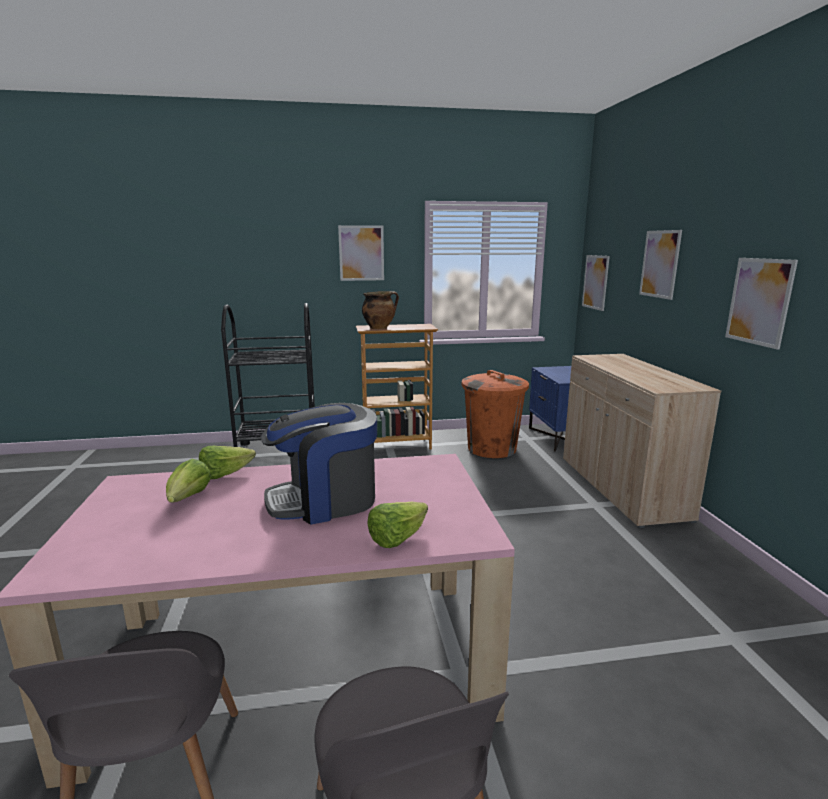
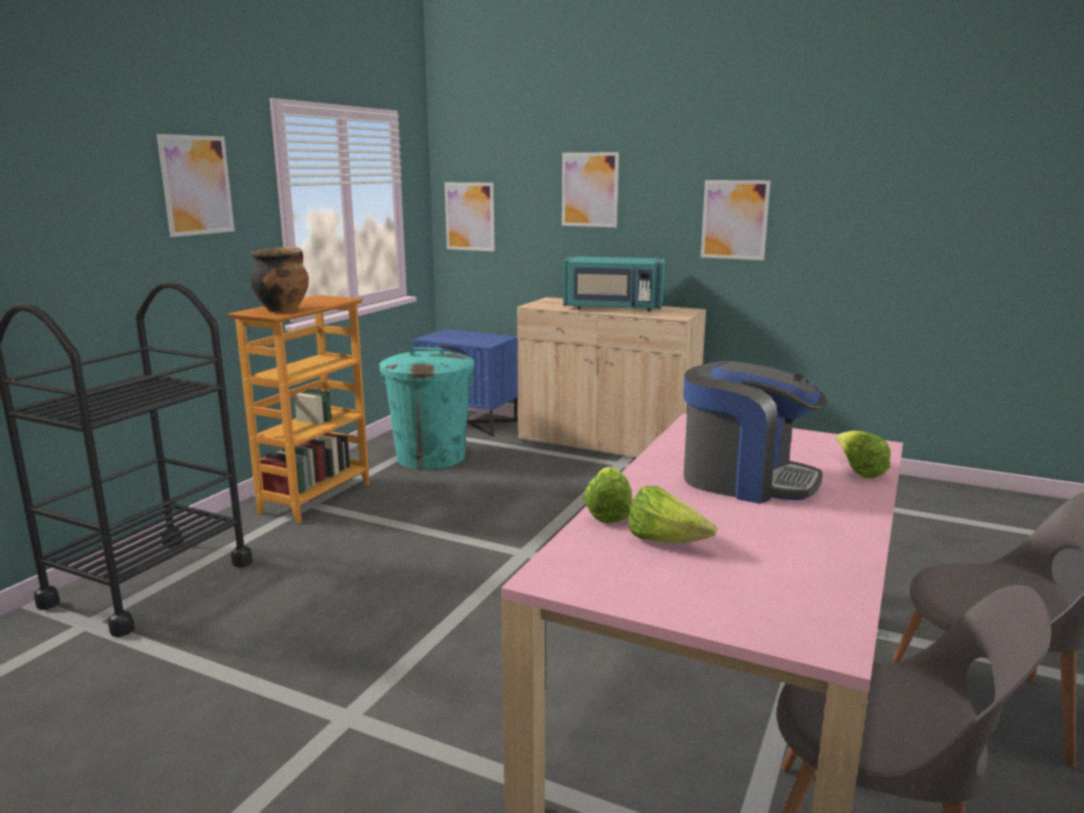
camera: 55 degrees left, 0 degrees up
(325, 500) = (745, 480): coffee machine -> coffee machine turned 75 degrees counterclockwise
(492, 448) = (430, 457): orange trash can -> turquoise trash can
(636, 371) = (613, 308): none -> turquoise microwave

